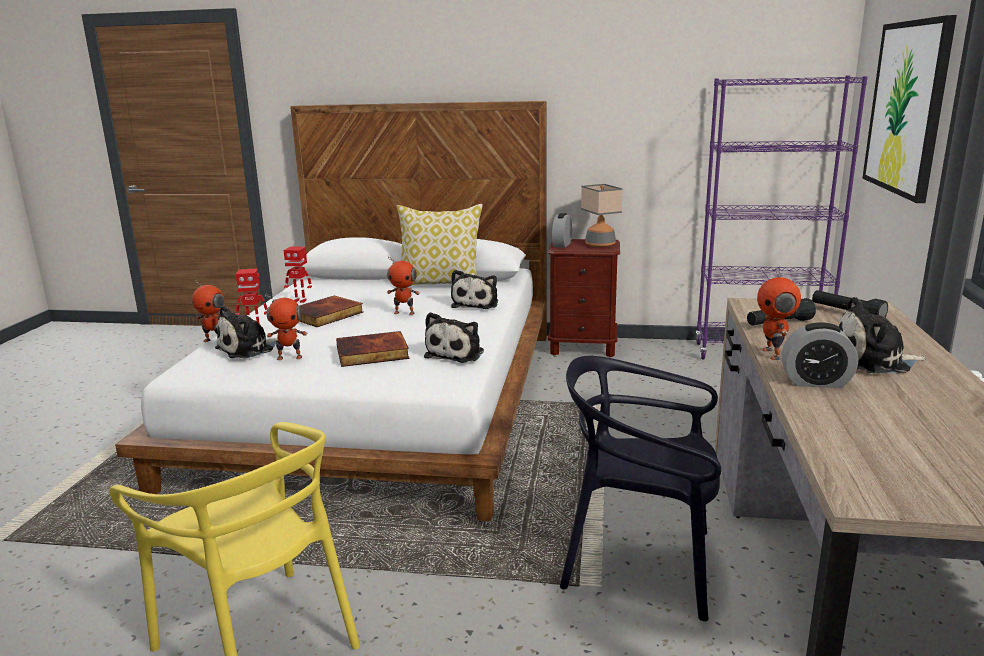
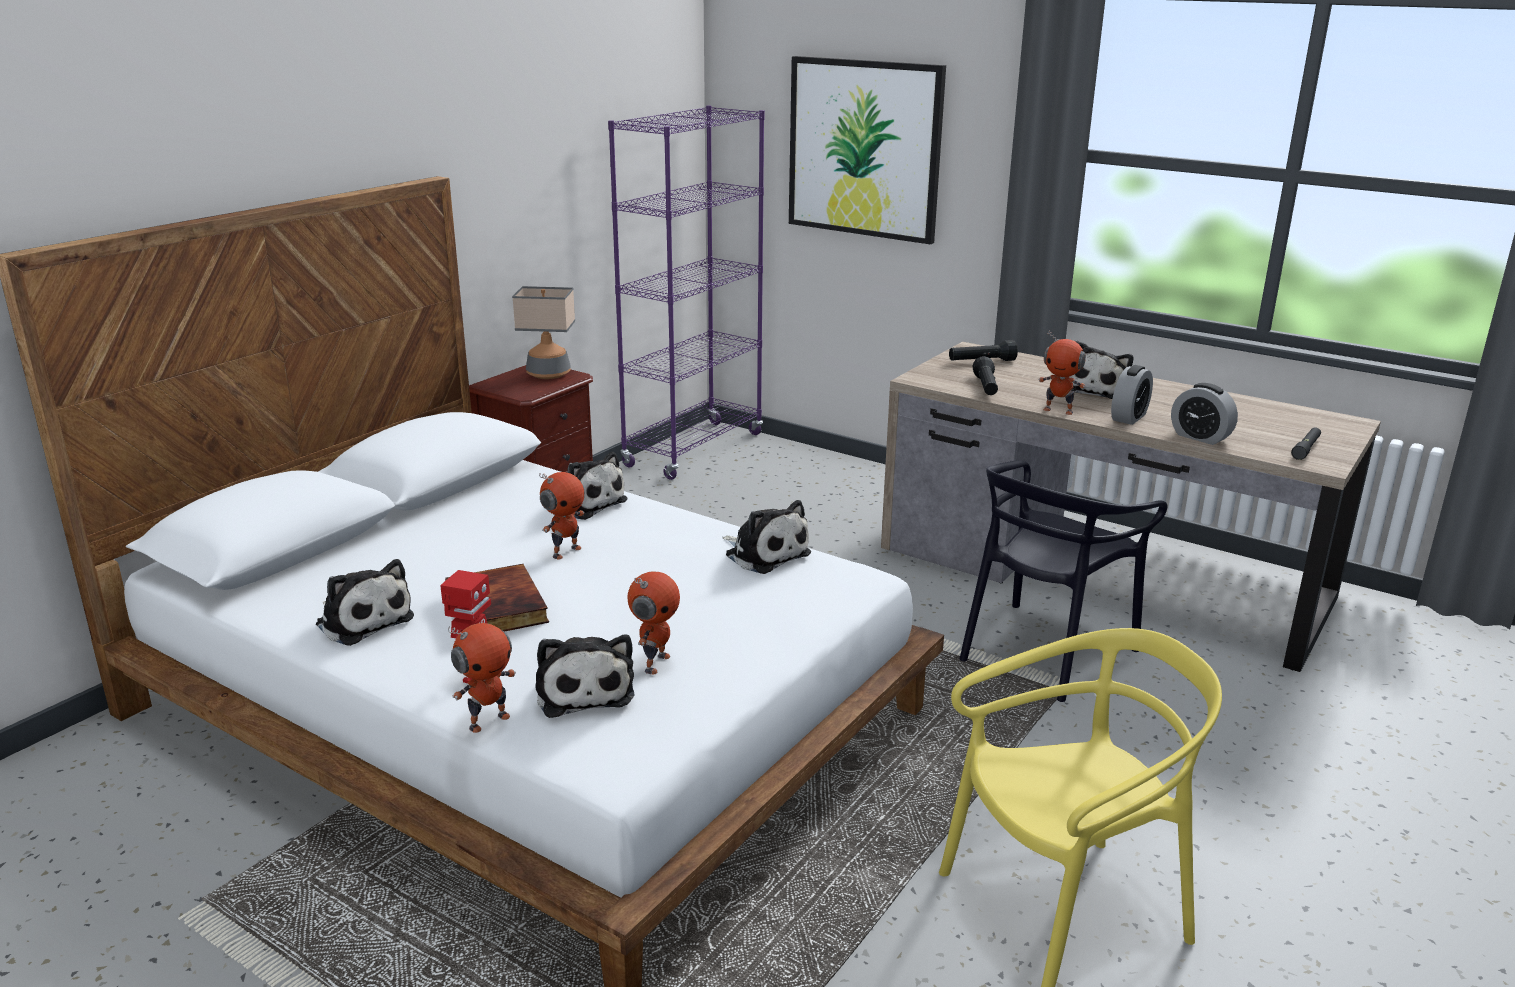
camera: 65 degrees left, 5 degrees up
(300, 301) = (363, 620): toy robot -> plush toy
(372, 354) = (706, 603): book -> none
(440, 285) = (459, 505): pillow -> none
(562, 245) = (510, 389): alarm clock -> alarm clock (1200, 437)
(903, 483) = (1306, 449): none -> black flashlight

